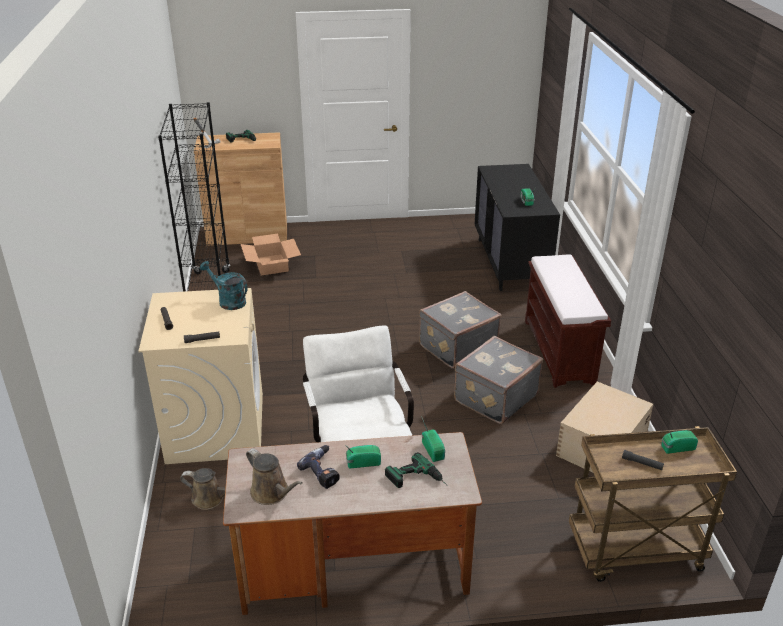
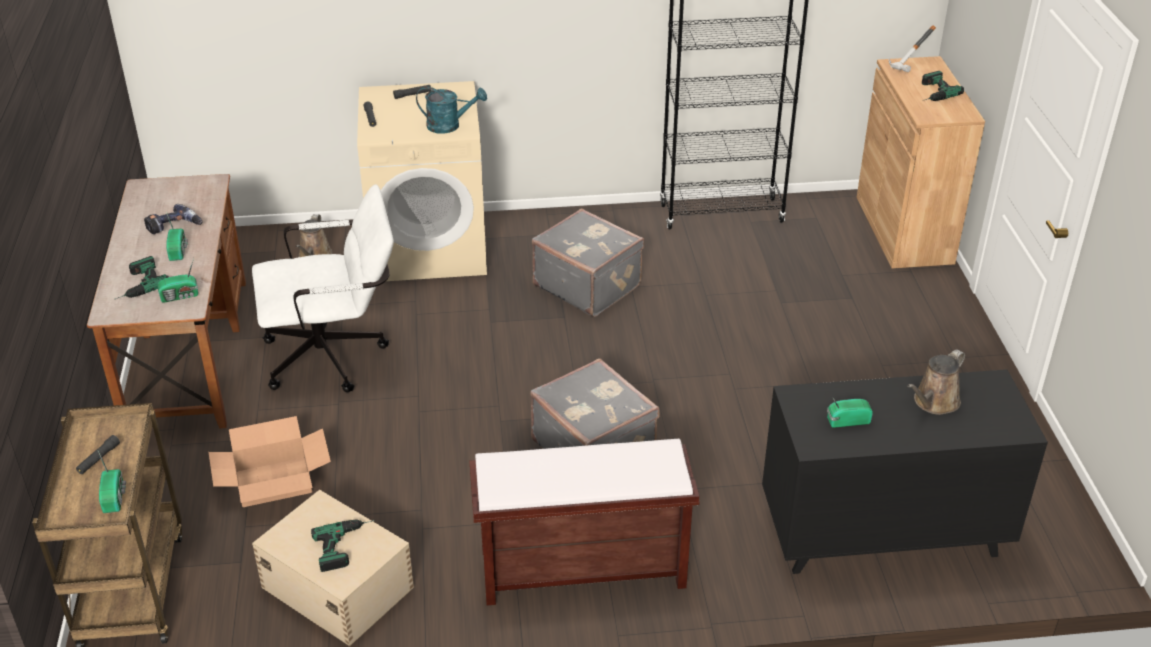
camera: 90 degrees right, 5 degrees up
(228, 301) = (449, 126): turquoise watering can -> turquoise watering can turned 60 degrees clockwise
(271, 264) = (812, 259): cardboard box -> cardboard box (274, 482)
(272, 493) = (155, 201): brown watering can -> brown watering can (934, 402)
(494, 397) = (463, 481): grey suitcase -> grey suitcase (588, 285)
(608, 405) = (347, 545): none -> power drill

